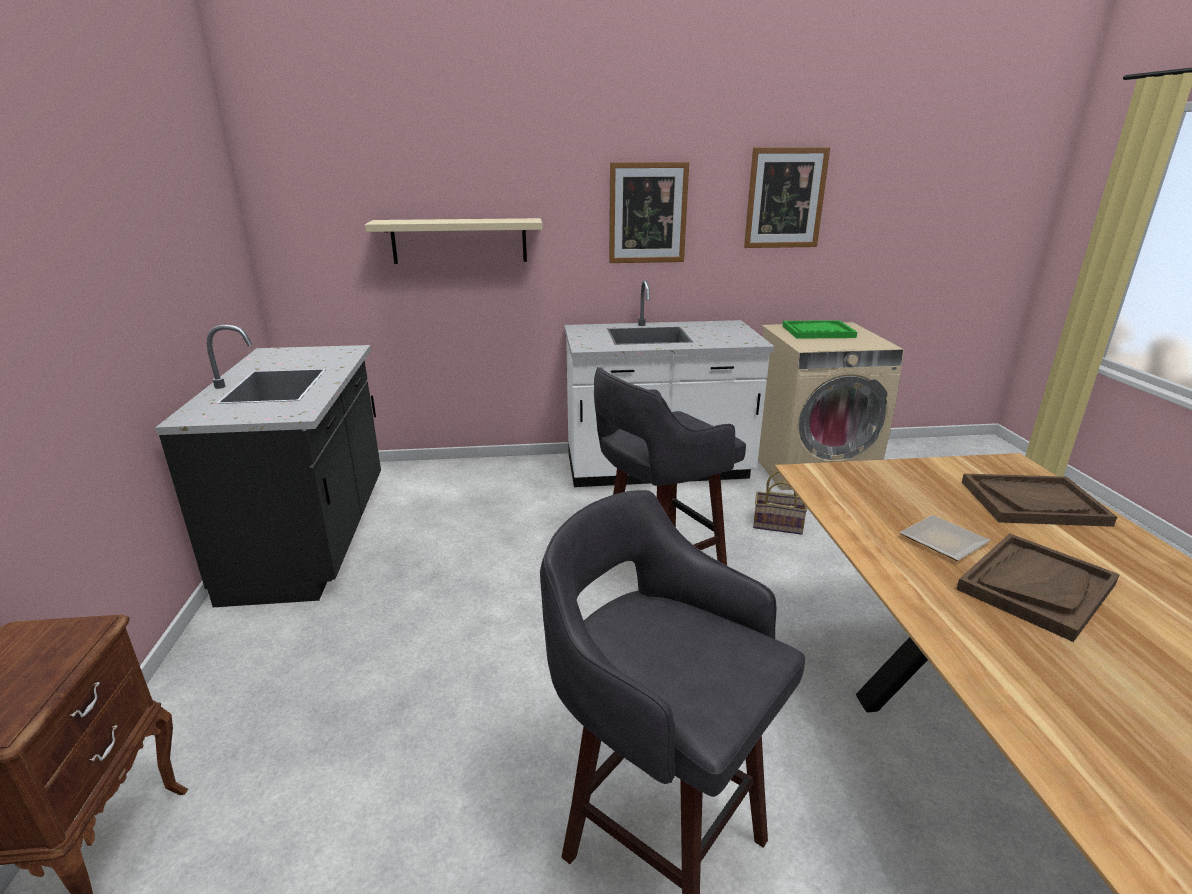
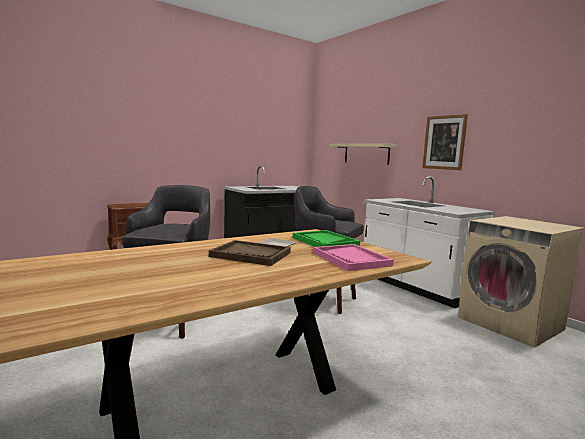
camera: 60 degrees right, 15 degrees down
(779, 524) = (415, 321): basket -> none
(785, 198) = (529, 133): picture -> none
(818, 332) = (527, 222): green tray -> green tray (325, 242)
(1033, 503) = (351, 259): brown tray -> pink tray

